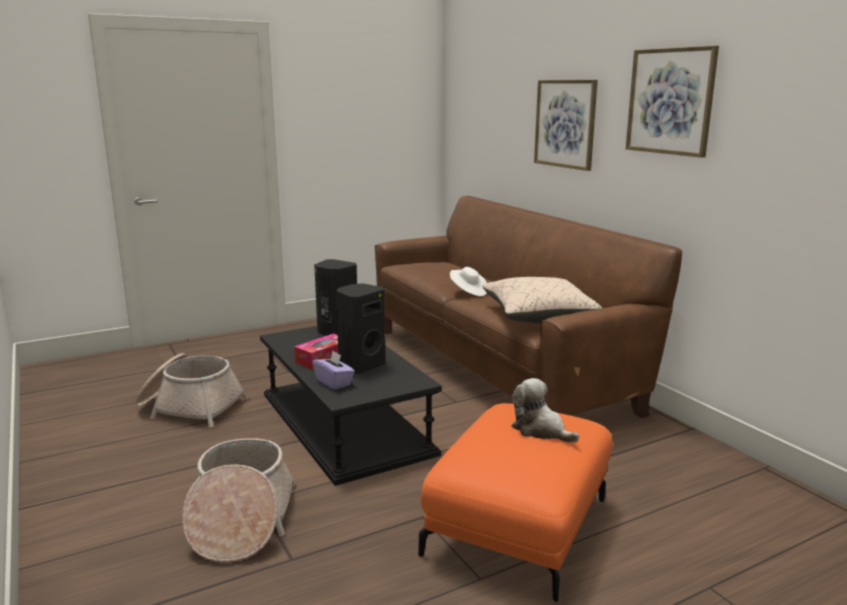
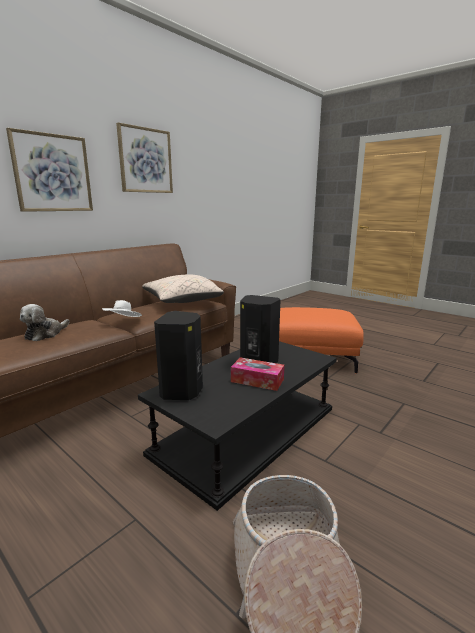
camera: 110 degrees left, 0 degrees up
(241, 520) = (404, 432): basket -> none
(334, 382) = (297, 365): purple tissue box -> none
(540, 430) = (303, 310): plush toy -> plush toy (45, 334)

